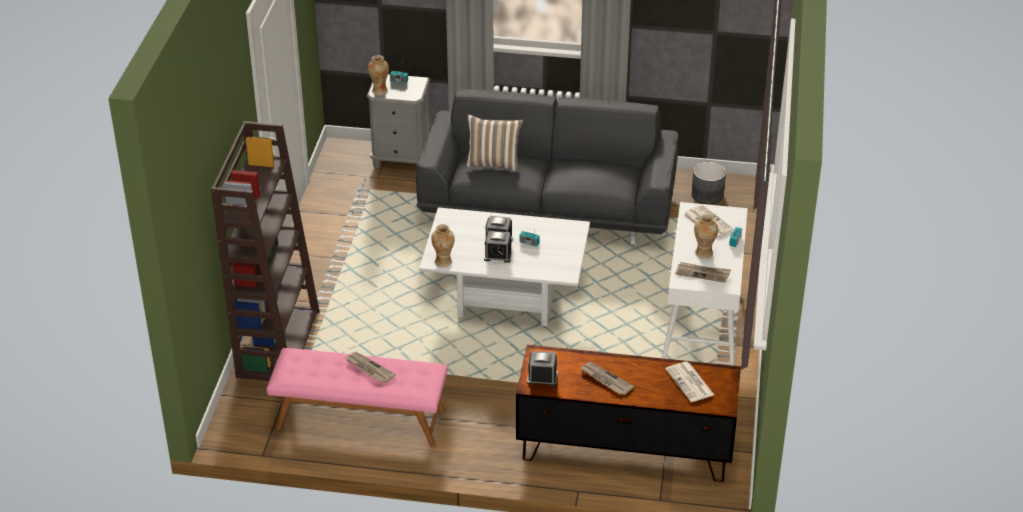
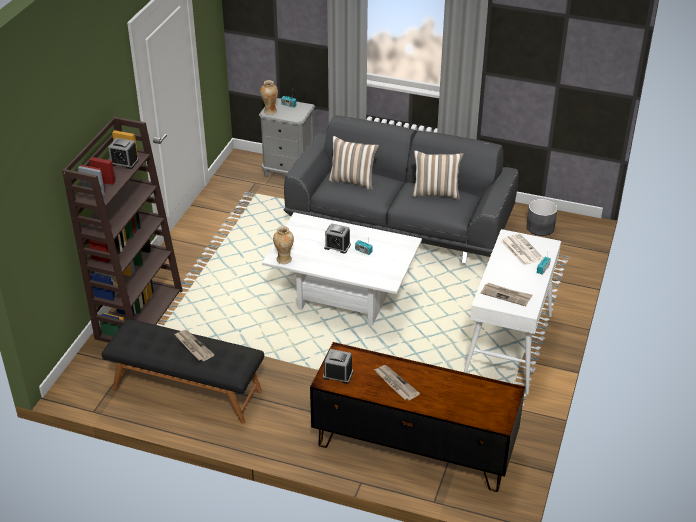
camera: 10 degrees right, 0 degrees up
(360, 420) = (186, 391): pink bench -> black bench
(498, 255) = (333, 259): alarm clock -> alarm clock (124, 162)
(592, 168) = (436, 192): none -> pillow
(690, 382) = (474, 396): newspaper -> none
(704, 253) = (511, 277): vase -> none

